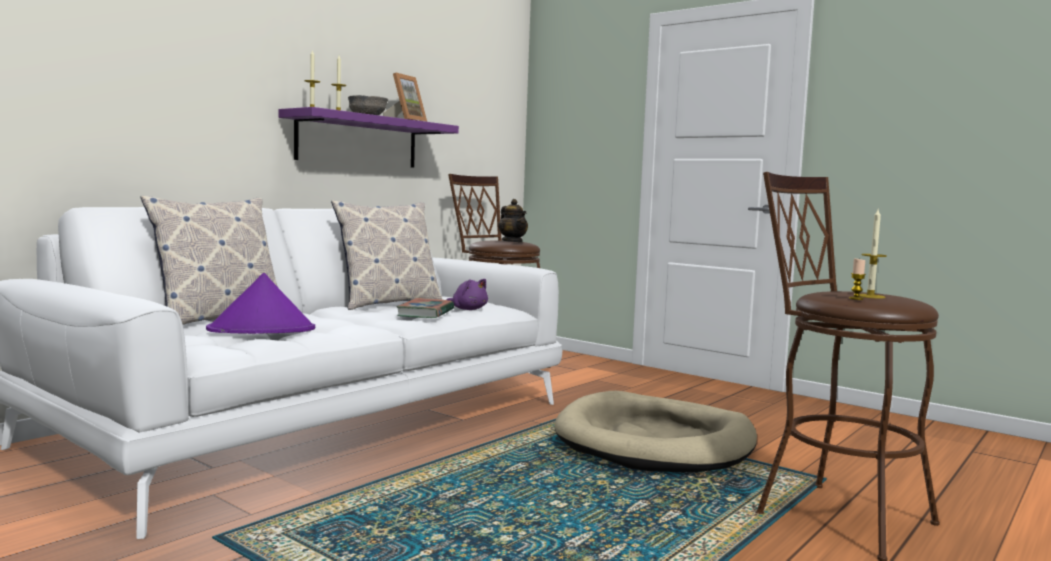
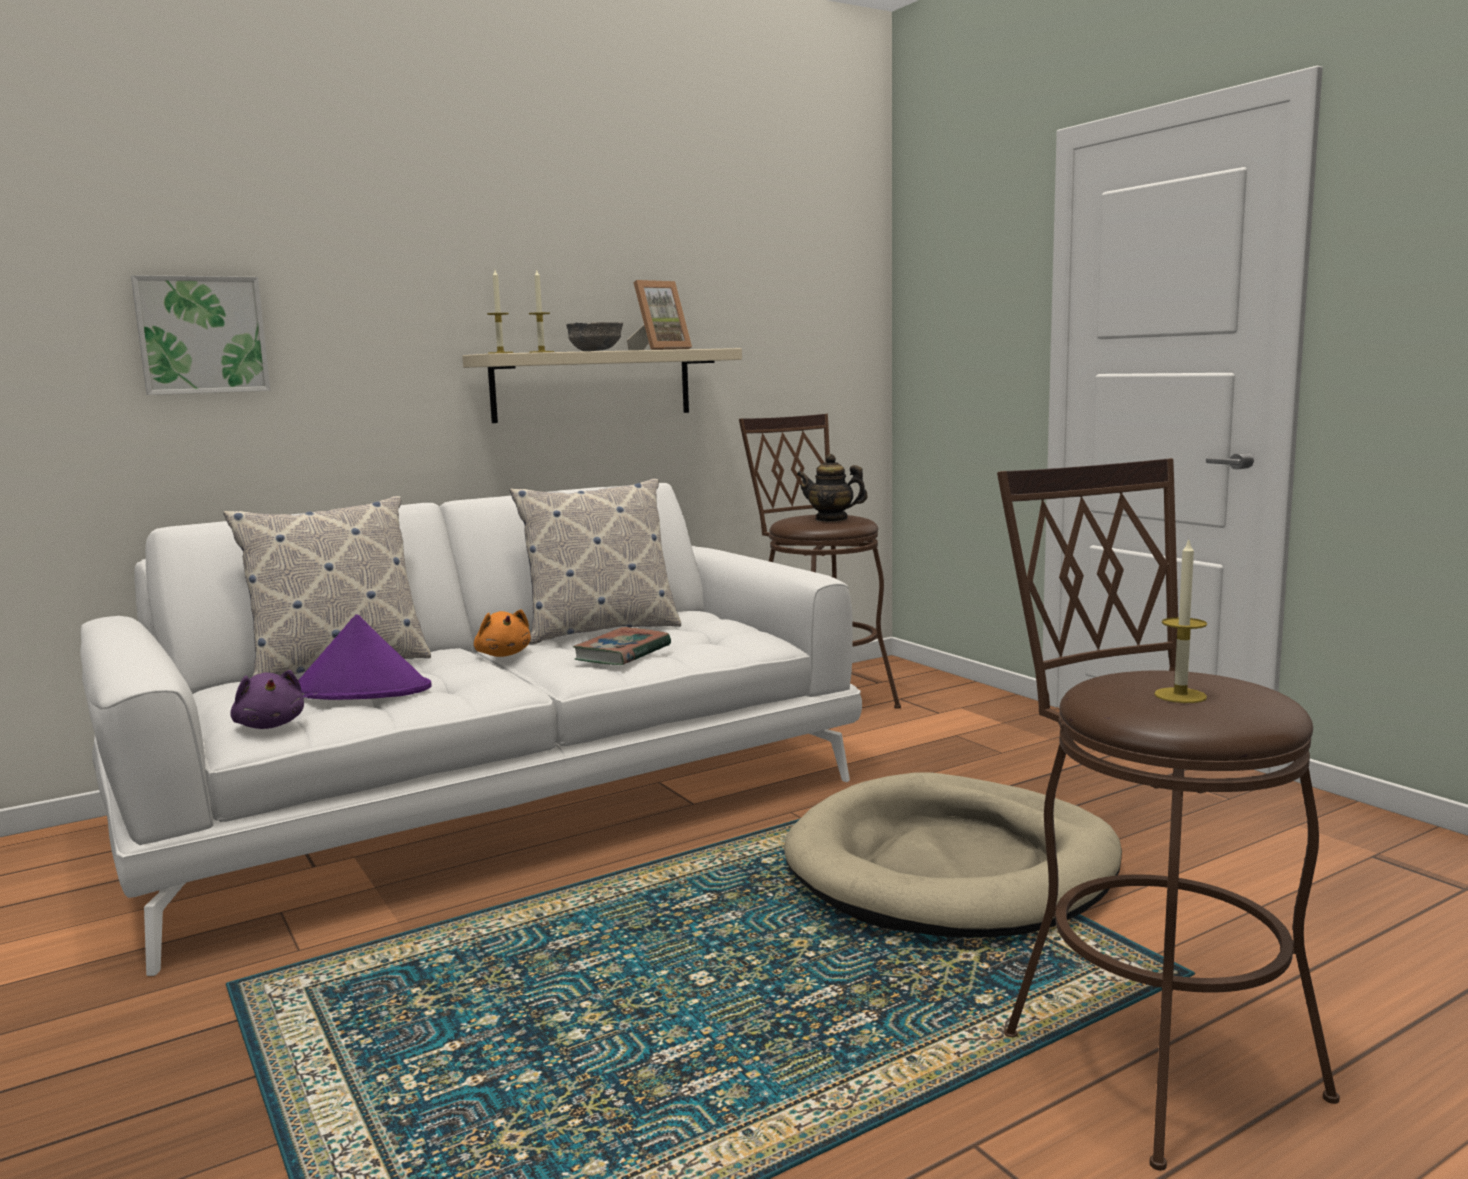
camera: 20 degrees right, 5 degrees up
(99, 67) = (201, 335): none -> picture
(335, 315) = (503, 654): none -> orange plush toy
(358, 141) = (593, 385): purple shelf -> beige shelf
(468, 309) = (700, 643): purple plush toy -> purple plush toy (270, 725)
(512, 242) = (831, 519): teapot -> teapot turned 120 degrees clockwise
(856, 298) = (1136, 703): candle -> none

